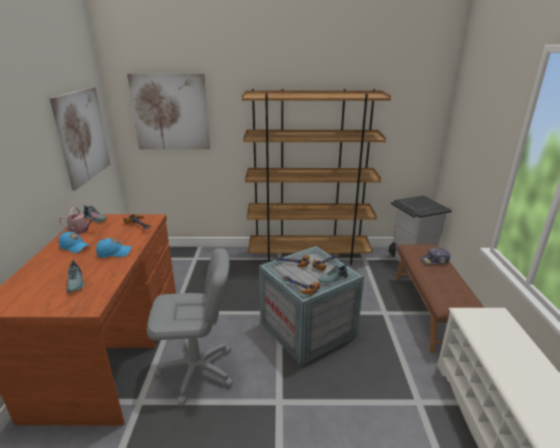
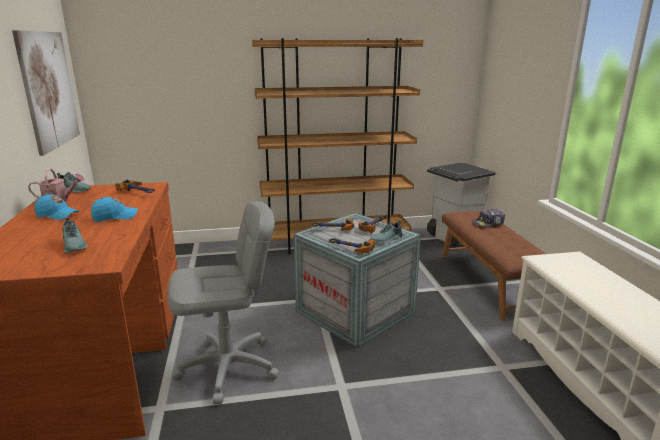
camera: 10 degrees left, 5 degrees down
(170, 112) = (158, 69): picture -> none

